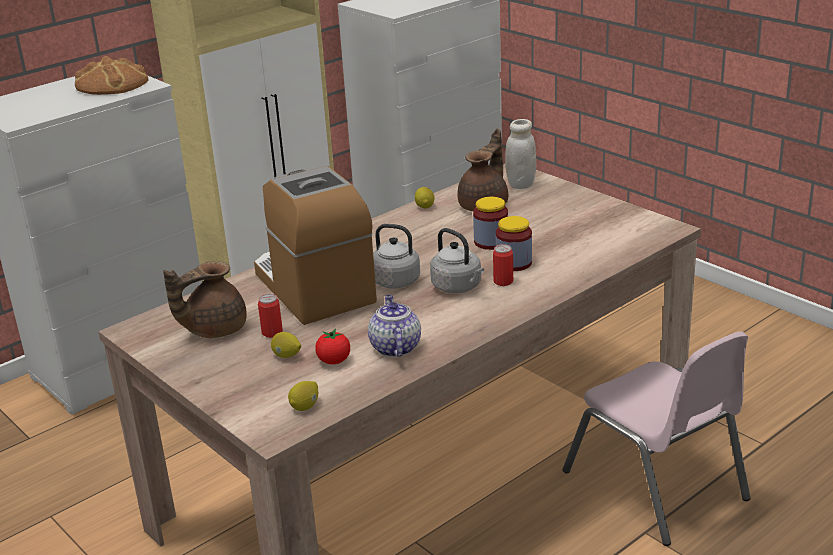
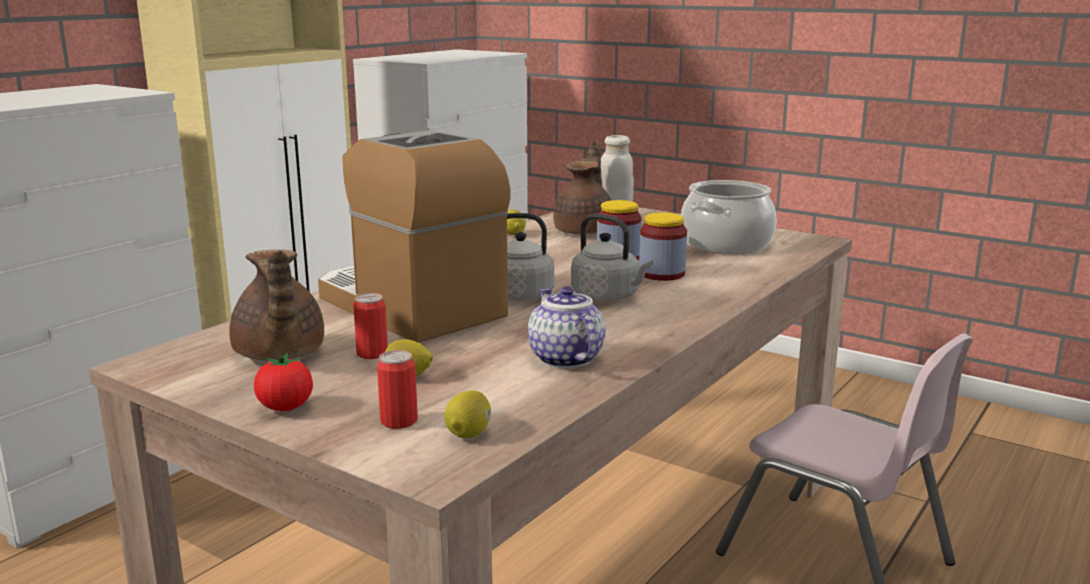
camera: 15 degrees left, 10 degrees down
(112, 83) = (90, 92): bread -> none
(213, 329) = (278, 355): brown teapot -> brown teapot turned 60 degrees counterclockwise
(334, 361) = (484, 378): tomato -> tomato (285, 408)
(503, 281) = (662, 290): can -> can (399, 421)
(589, 229) = (726, 244): none -> cooking pot

